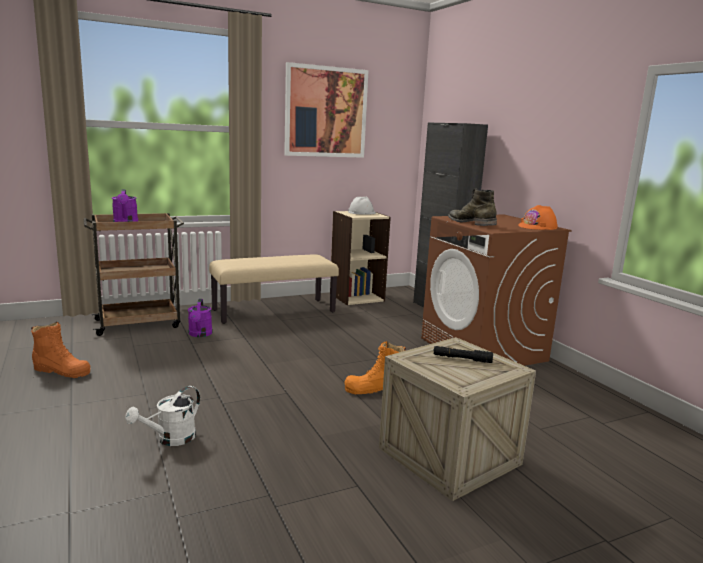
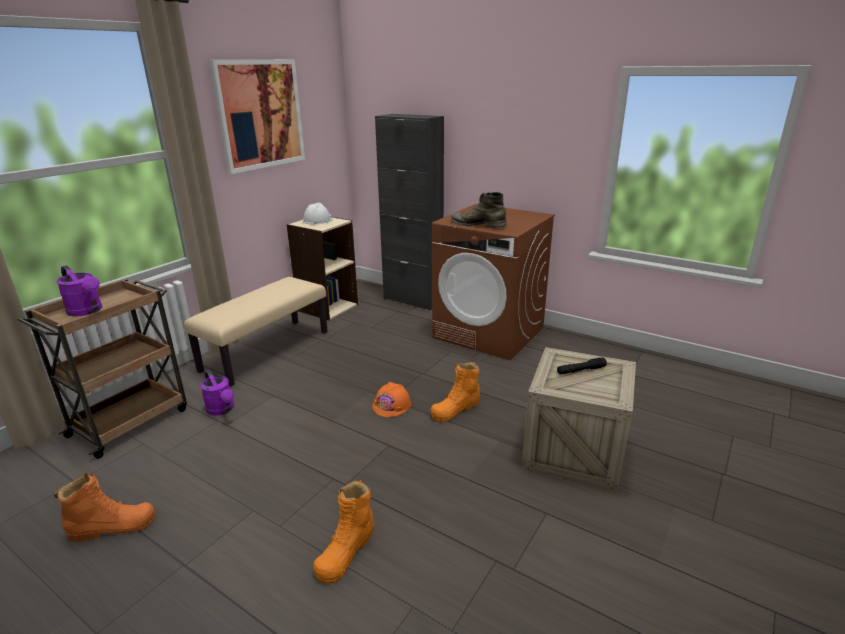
camera: 30 degrees left, 10 degrees up
(170, 439) = (346, 551): white watering can -> orange boot
(537, 227) = (529, 217): orange hard hat -> orange hard hat (392, 405)

